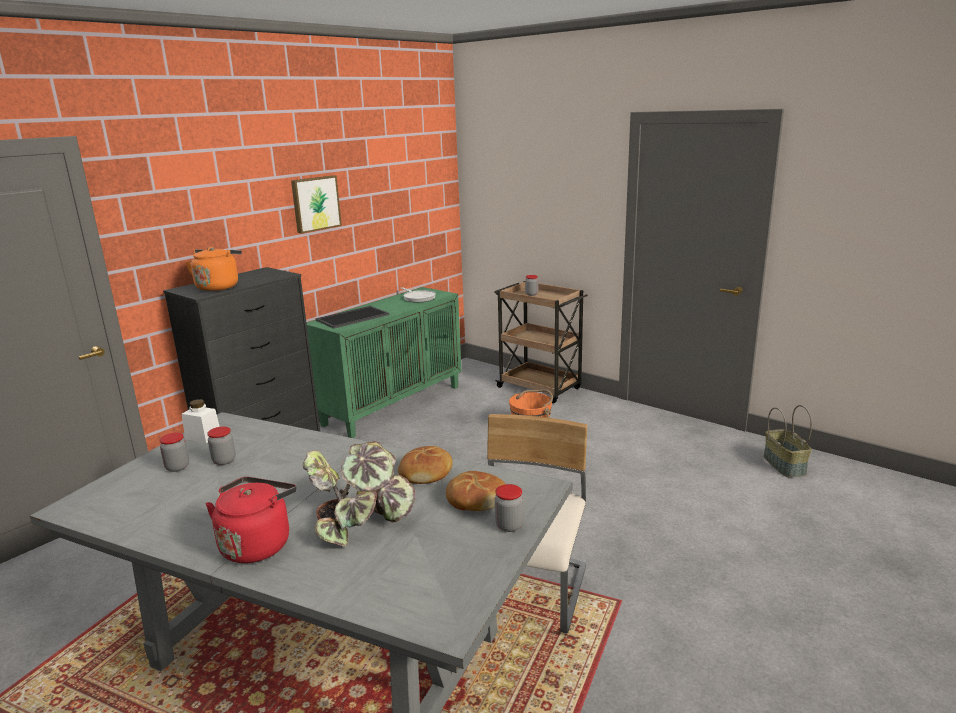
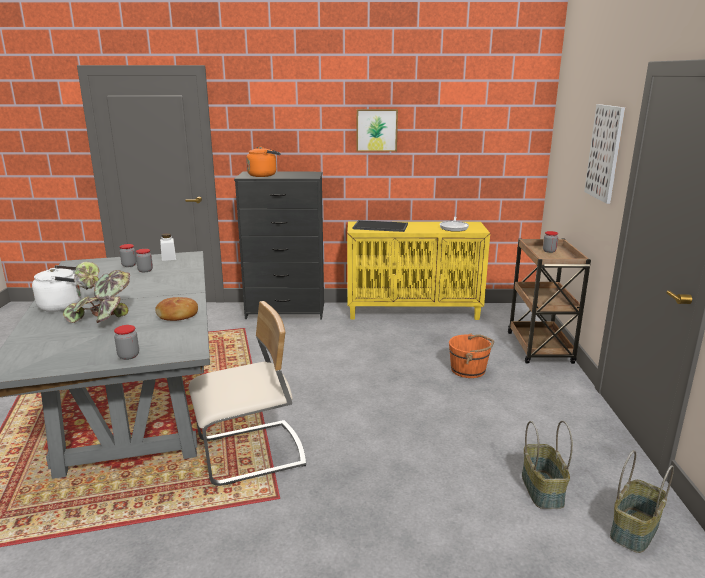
camera: 50 degrees right, 0 degrees up
(257, 544) = (63, 306): red kettle -> white kettle
(393, 404) = (413, 311): green cabinet -> yellow cabinet
(475, 499) = (154, 337): bread -> none
(576, 193) = (605, 152): none -> picture
(718, 474) = (543, 490): none -> basket

